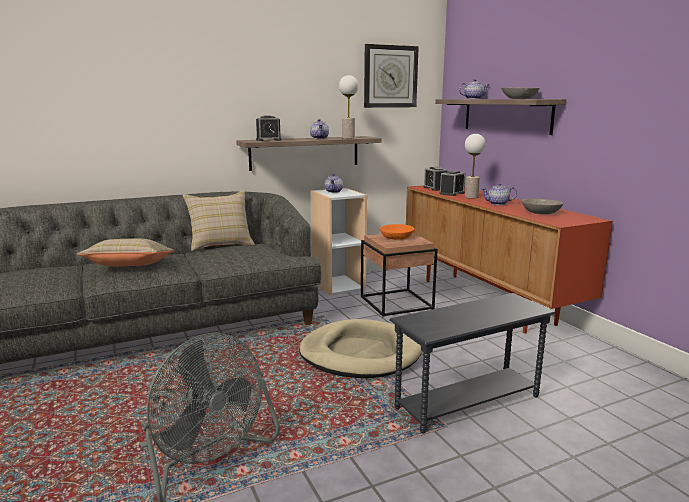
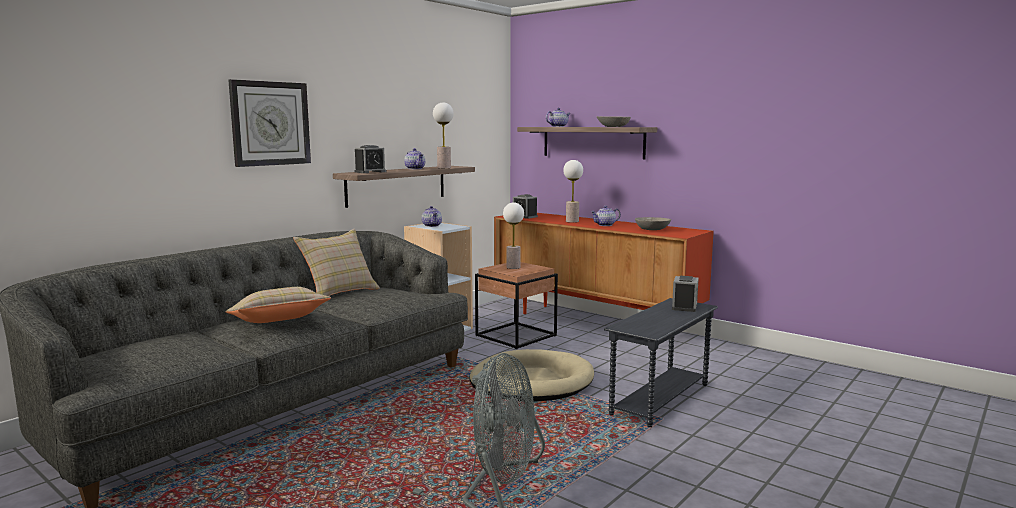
camera: 25 degrees left, 5 degrees down
(390, 76) = (468, 104): wall clock -> wall clock (270, 123)
(397, 238) = (513, 267): orange bowl -> table lamp
(452, 193) = (549, 220): alarm clock -> alarm clock (684, 306)

